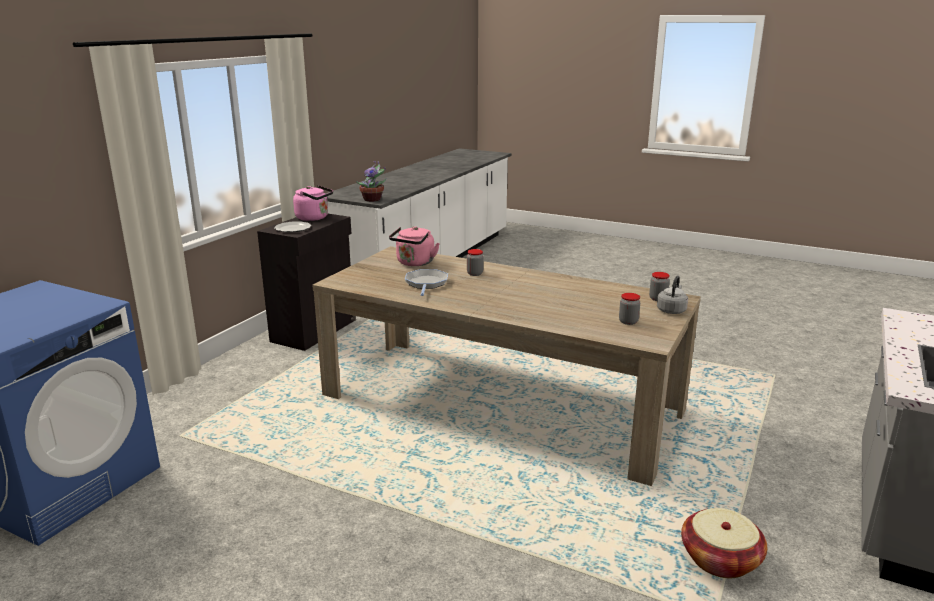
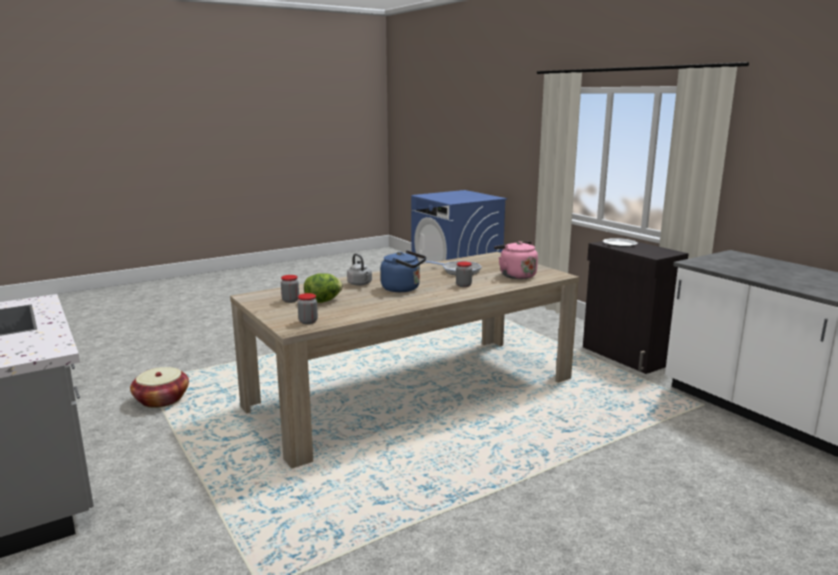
camera: 120 degrees right, 5 degrees down
(314, 218) = (655, 251): pink kettle -> none
(373, 200) = (701, 261): potted plant -> none
(519, 290) = (403, 289): none -> blue kettle
(605, 309) = (323, 301): none -> lettuce
(671, 310) = (280, 318): grey kettle -> grey kettle (360, 284)

